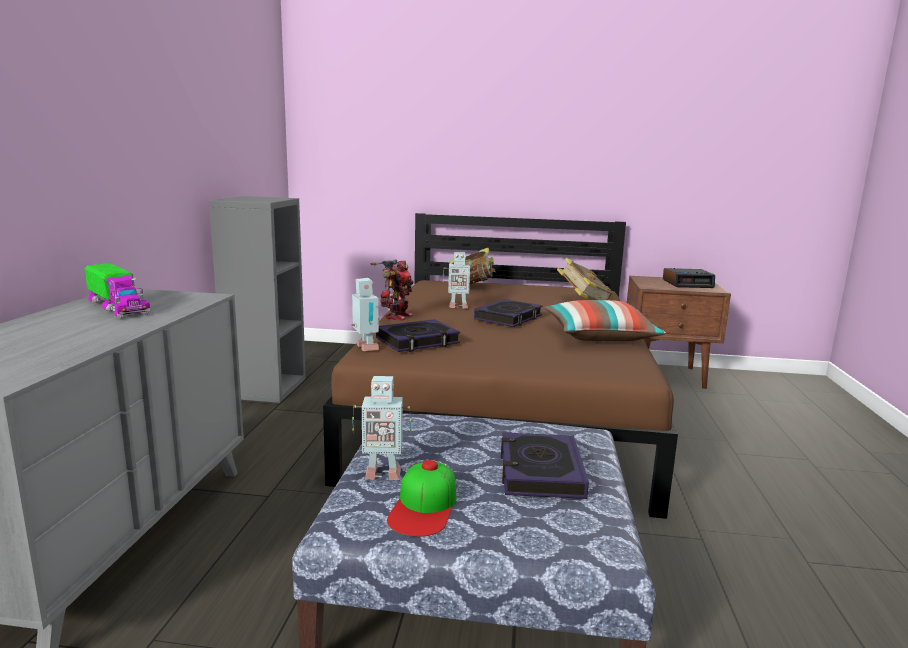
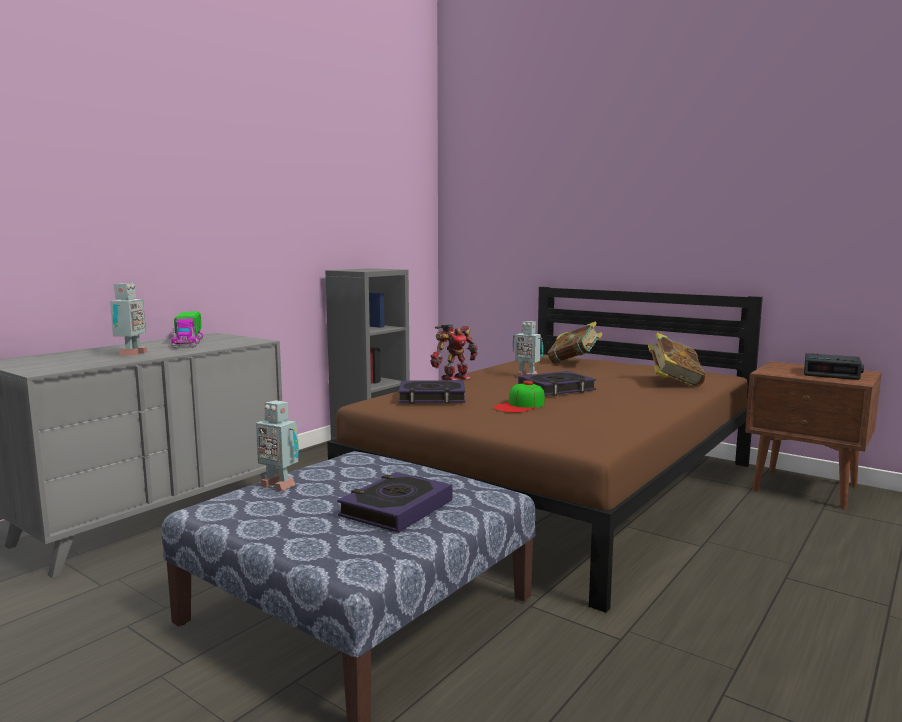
camera: 30 degrees right, 5 degrees down
(365, 348) = (379, 398): toy robot -> toy robot (130, 354)
(424, 507) = (270, 510): cap -> cap (520, 405)
(600, 336) = (623, 413): pillow -> none

